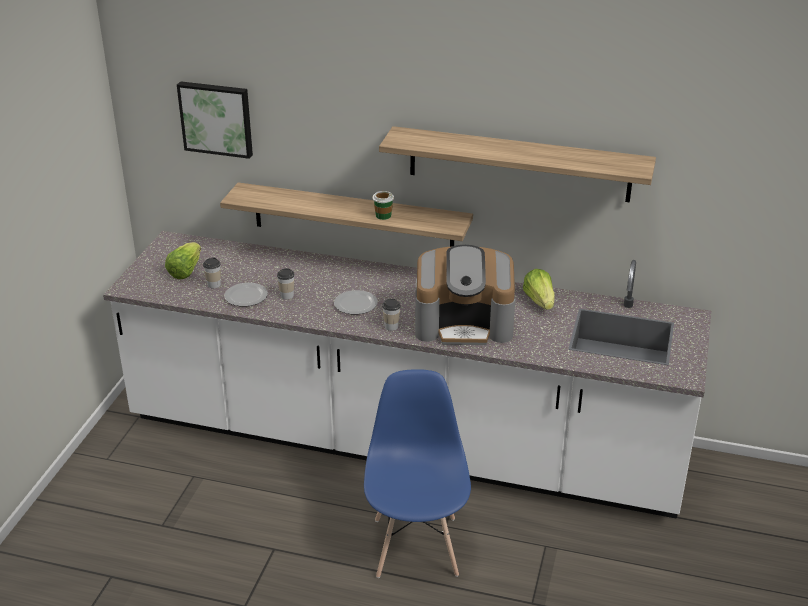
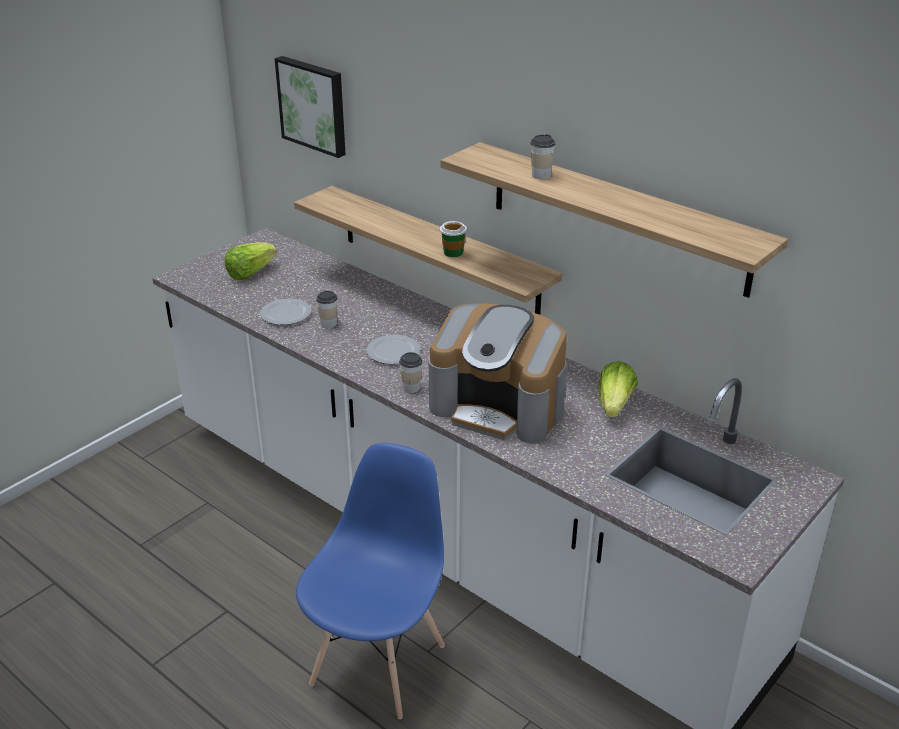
camera: 25 degrees right, 0 degrees up
(214, 285) = (265, 294): cup -> cup (541, 175)

